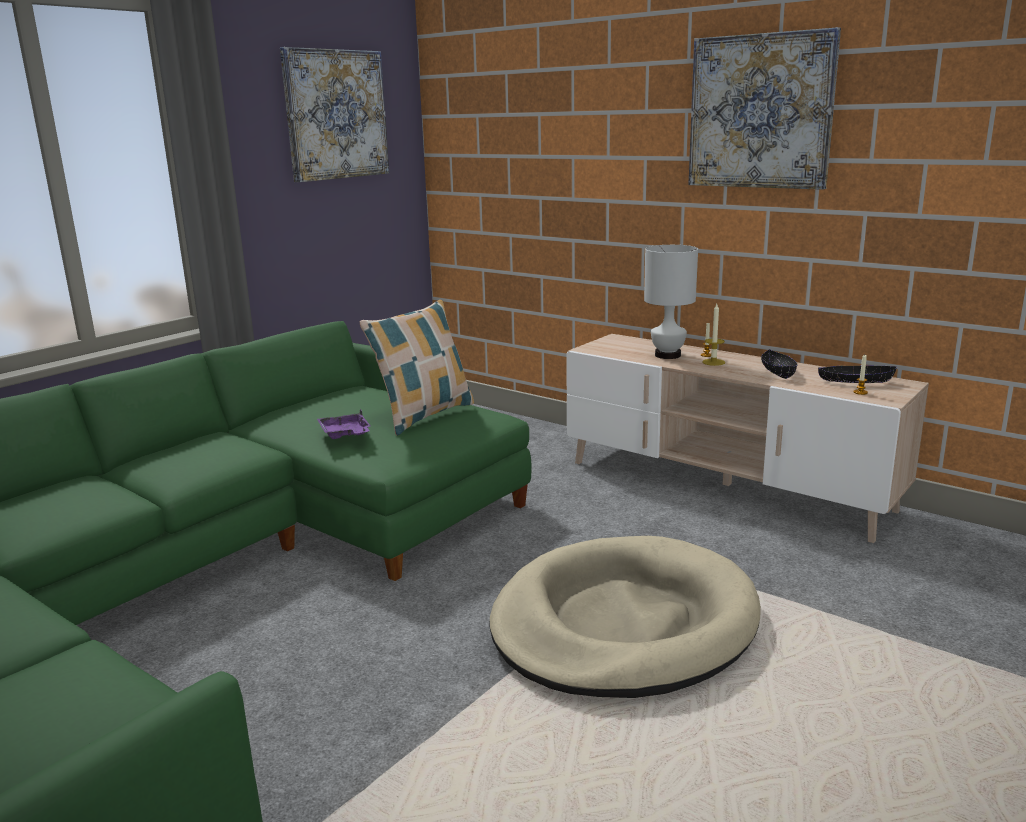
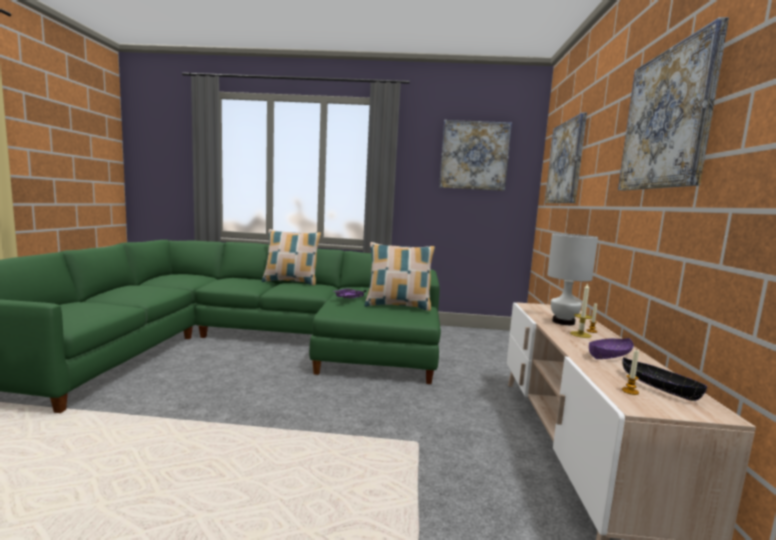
camera: 55 degrees right, 10 degrees down
(137, 458) = (291, 282): none -> pillow
(518, 130) = (566, 162): none -> picture
(623, 624) = (321, 450): beige dog bed -> none
(777, 371) = (610, 355): black bowl -> purple bowl

